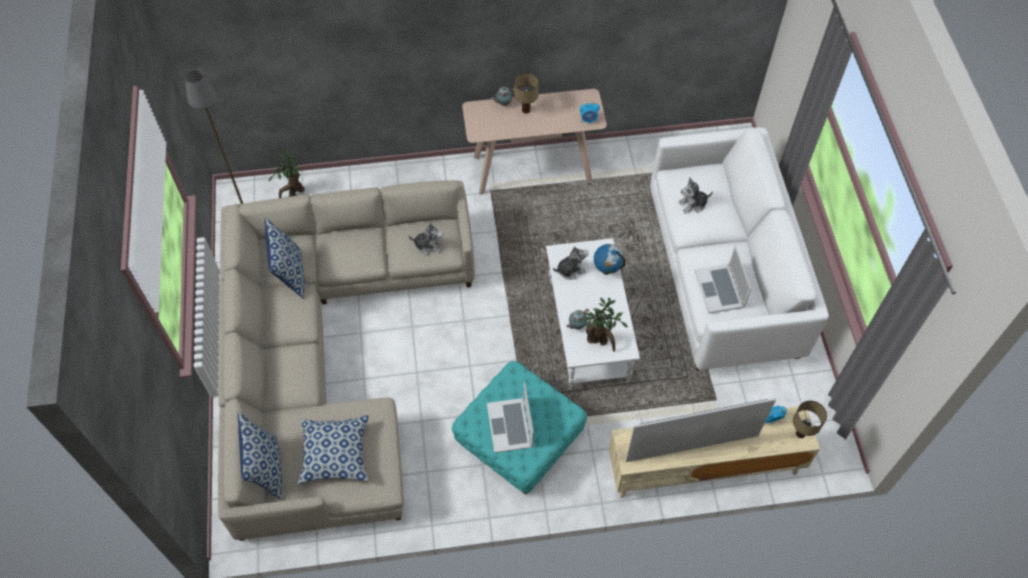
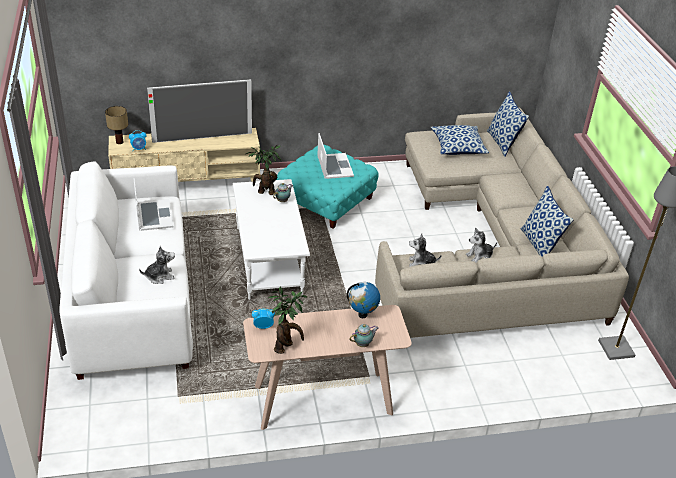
camera: 175 degrees right, 20 degrees down
(294, 194) = (580, 372): potted plant -> potted plant (286, 346)
(526, 110) = (335, 336): table lamp -> none
(570, 270) = (287, 235): plush toy -> plush toy (479, 256)
(606, 270) = (253, 235): globe -> globe (362, 315)

